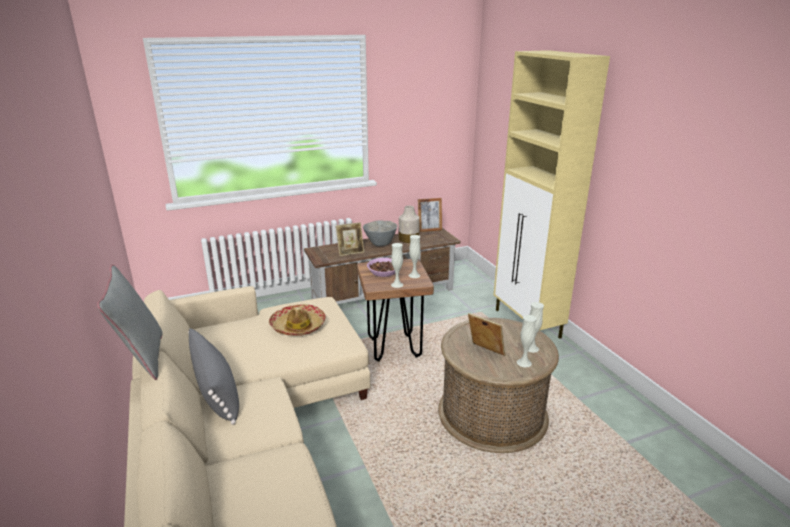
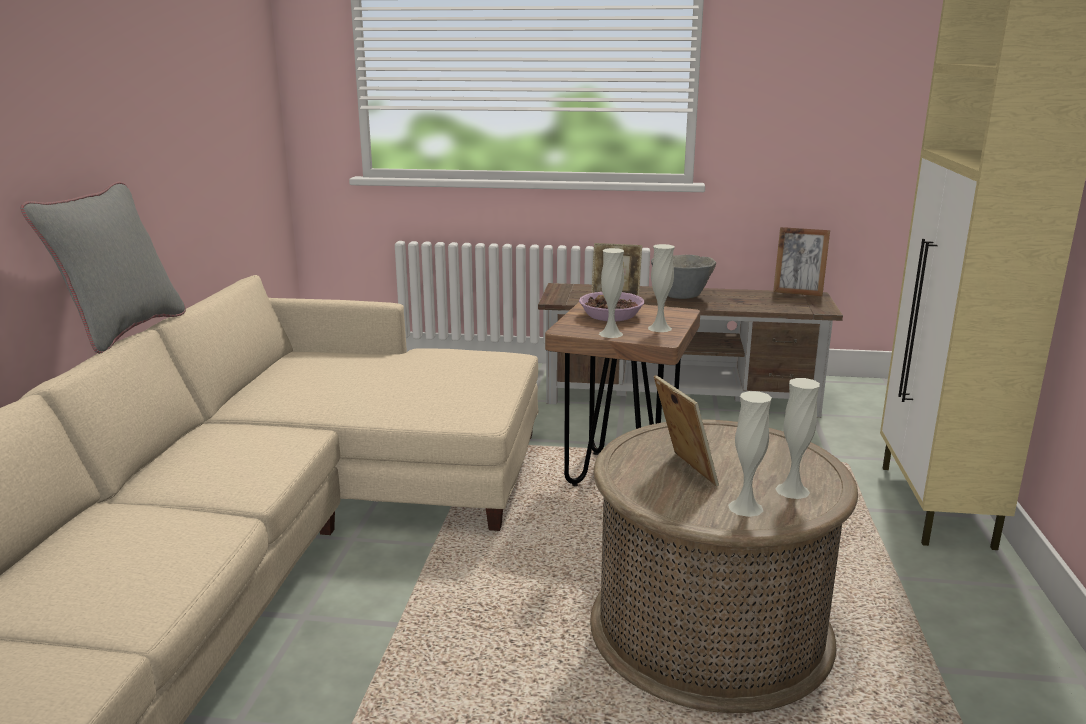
camera: 30 degrees right, 5 degrees down
(217, 392) = (226, 423): grey pillow -> none
(298, 326) = (429, 375): hat -> none
(408, 238) = (742, 297): beige vase -> none

